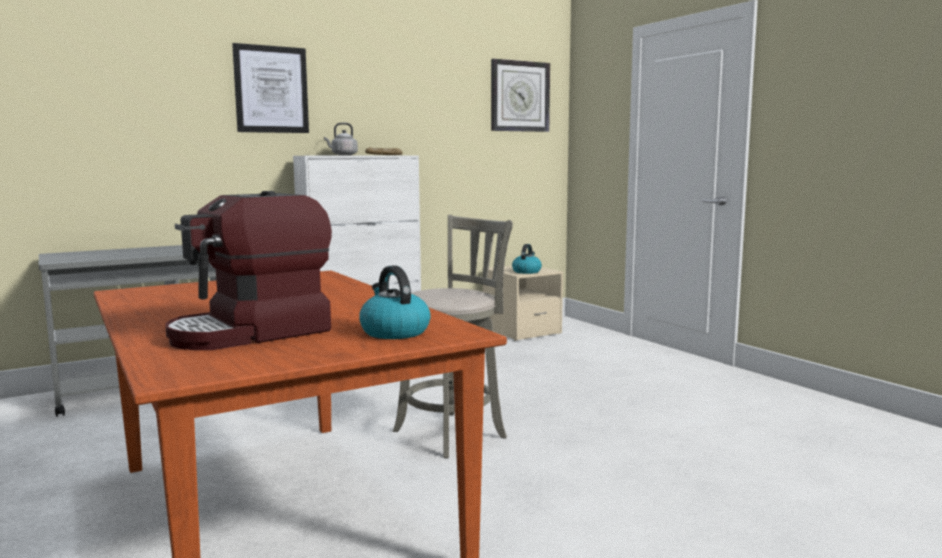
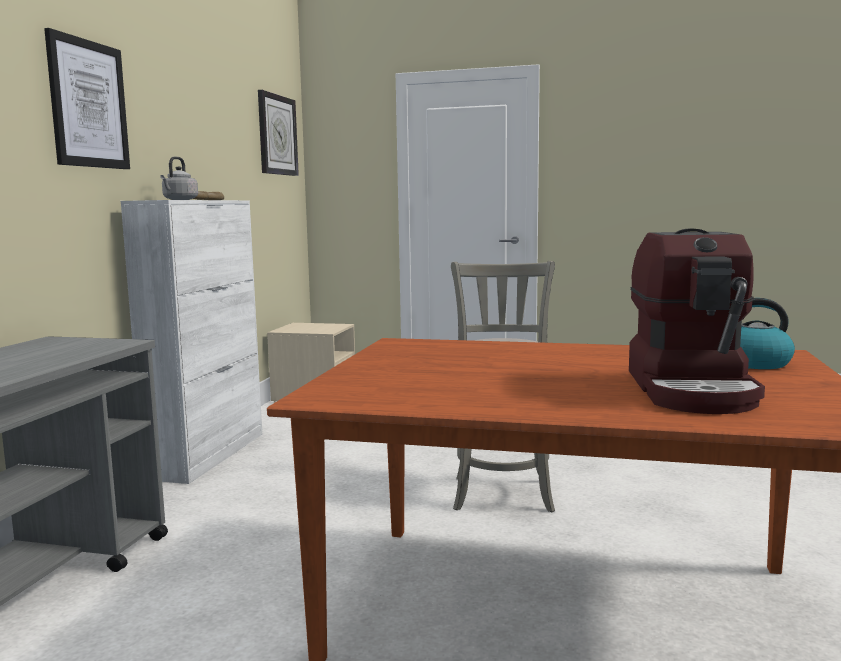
camera: 45 degrees left, 0 degrees up
(526, 271) = (324, 328): kettle -> none

